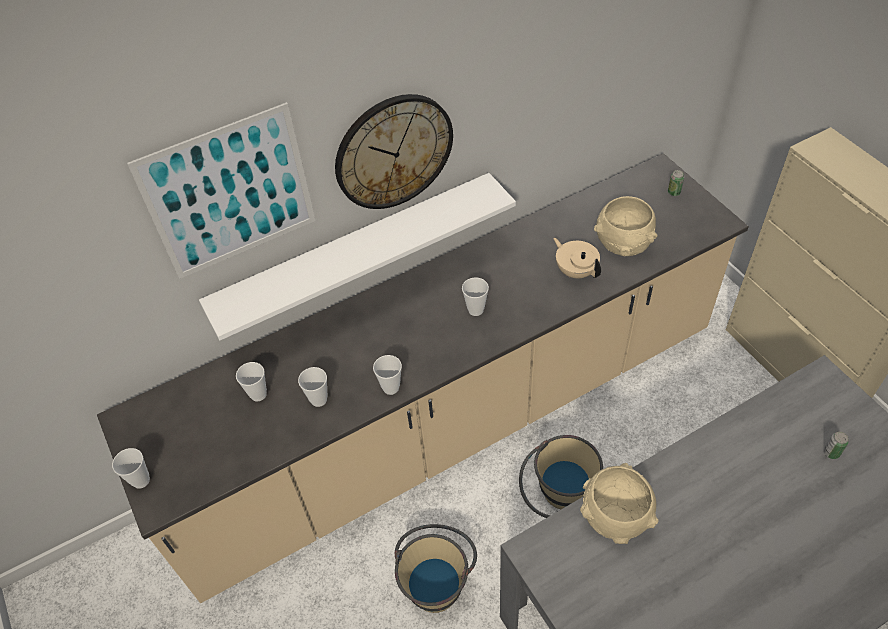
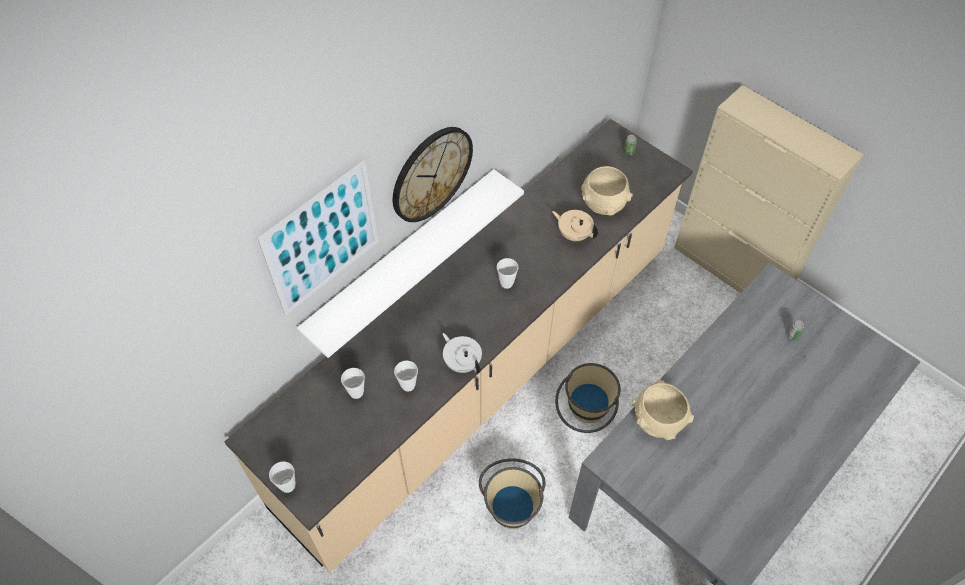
camera: 20 degrees left, 5 degrees up
(391, 387) = (462, 362): cup -> white teapot

